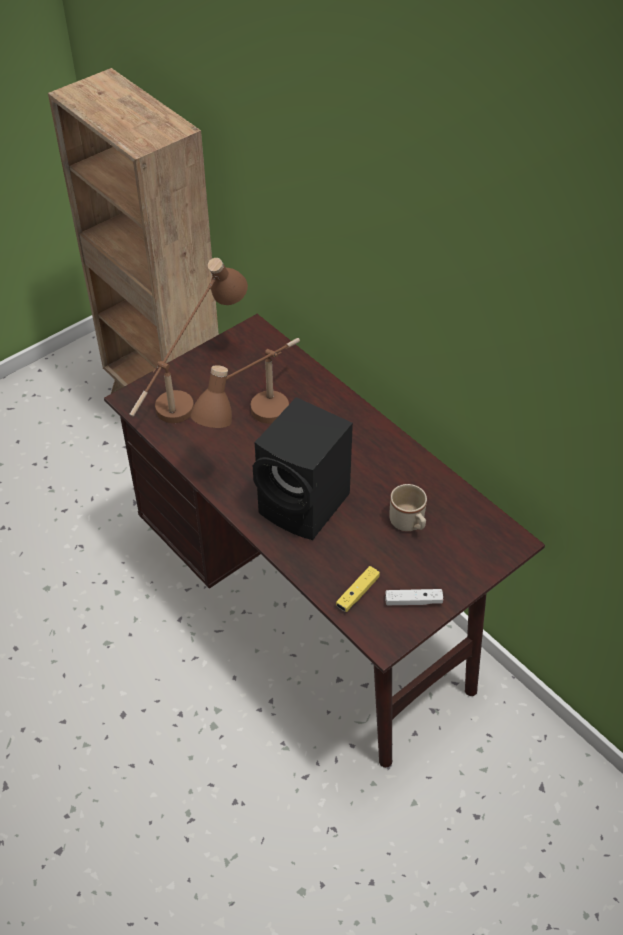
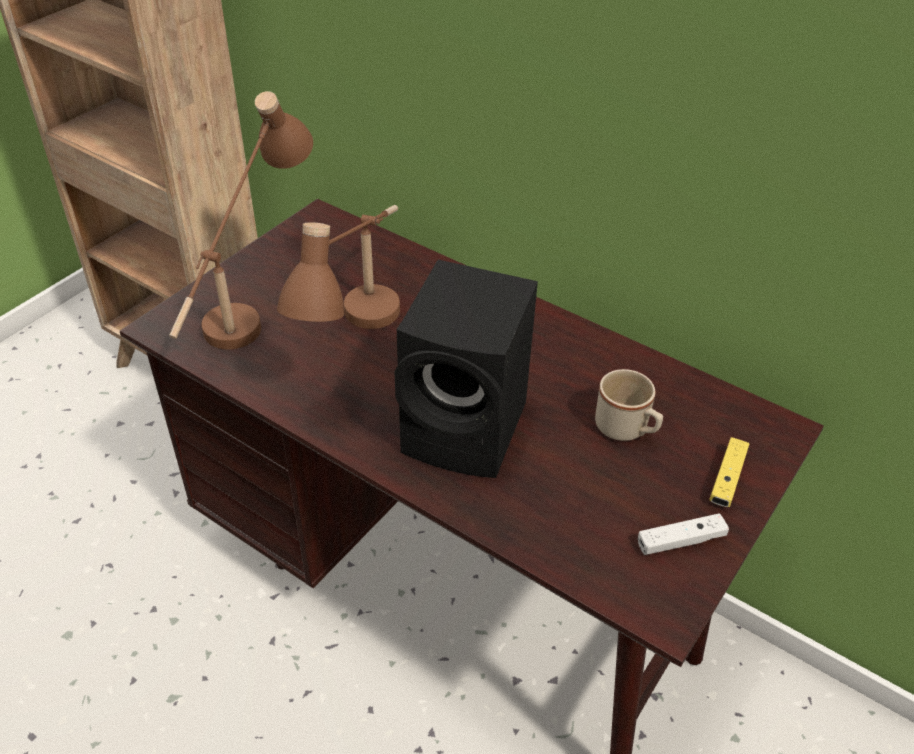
camera: 15 degrees left, 5 degrees down
(357, 593) = (593, 545): yellow game controller -> yellow game controller (727, 479)

